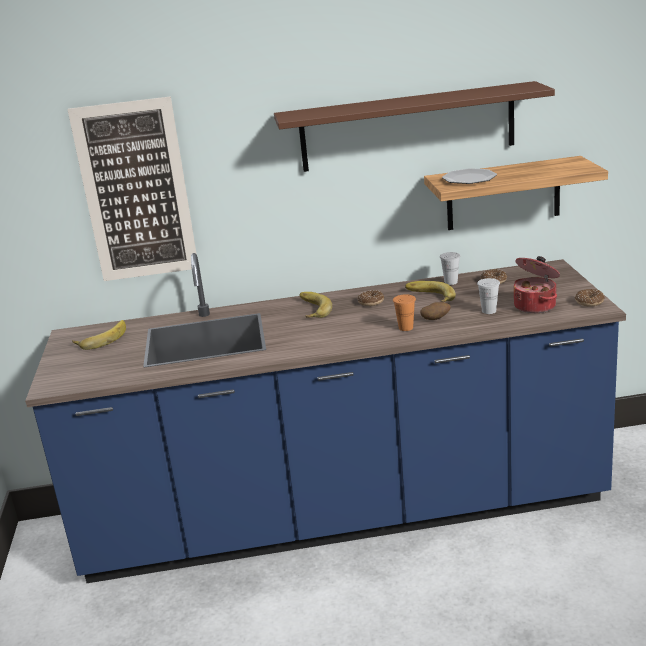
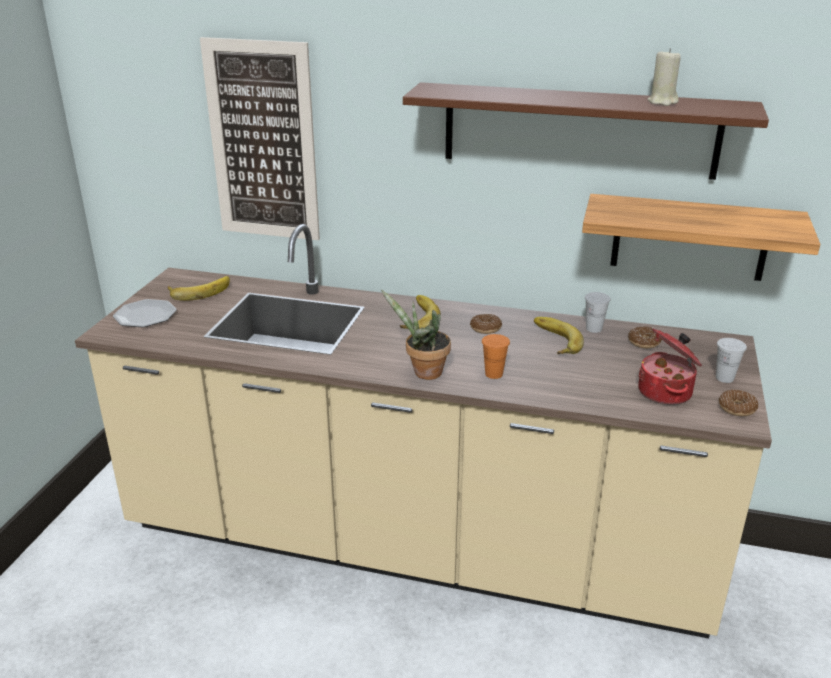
camera: 20 degrees right, 5 degrees up
(343, 515) = (415, 546): blue counter -> beige counter
(352, 341) = (423, 373): none -> potted plant
(435, 319) = (535, 373): potato -> none
(469, 179) = (635, 211): plate -> plate (145, 315)
(472, 92) = (662, 102): none -> beige candle
(489, 311) = (605, 381): white cup -> white cup (724, 378)

